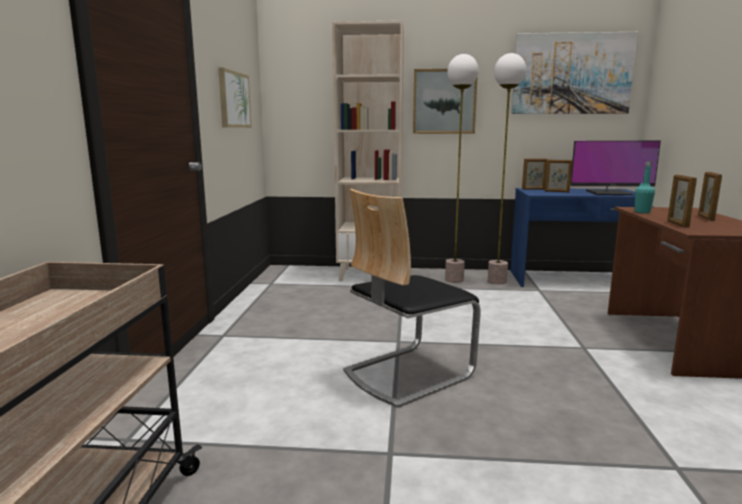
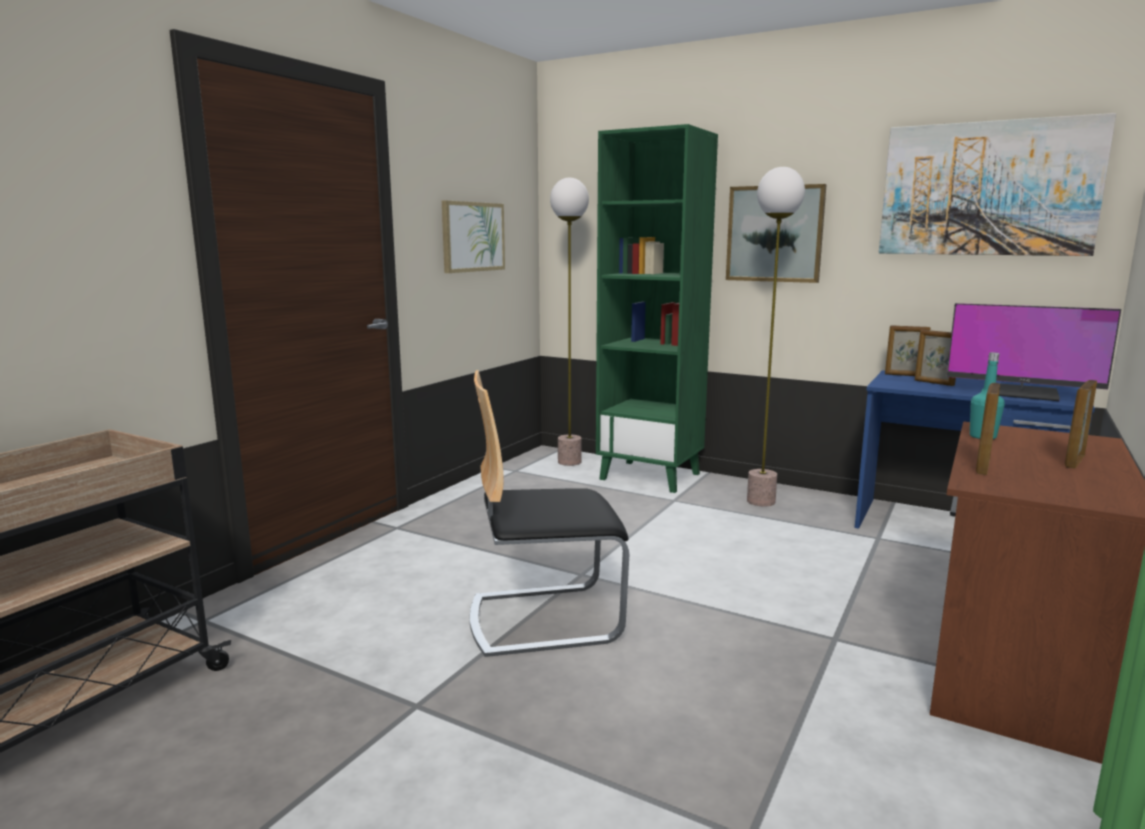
camera: 25 degrees right, 0 degrees up
(370, 274) = (651, 476): beige bookcase -> green bookcase
(497, 281) = (825, 513): floor lamp -> floor lamp (569, 462)

